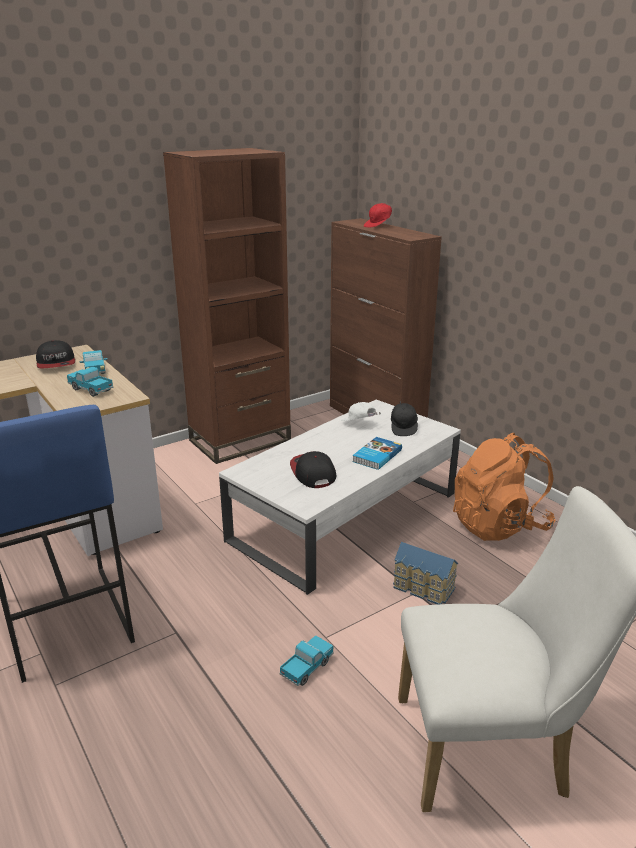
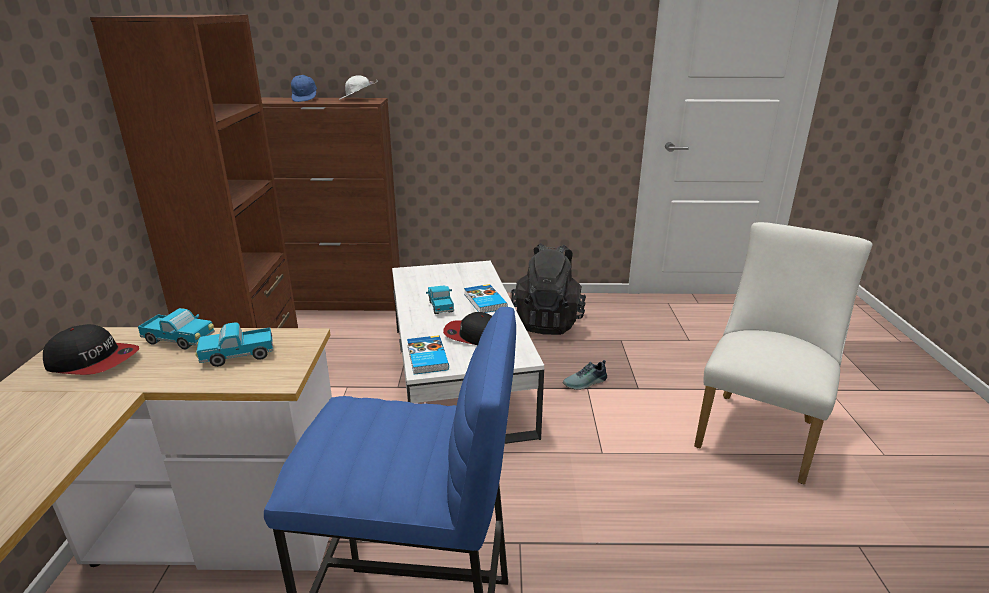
camera: 55 degrees left, 0 degrees up
(256, 467) = (426, 358): none -> book
(307, 667) = (630, 477): toy truck -> toy truck (440, 306)
(359, 424) = (423, 289): white cap -> white cap (356, 99)
(378, 225) = (305, 99): red cap -> blue cap
(404, 428) = (457, 276): black cap -> none
(423, 588) = (585, 383): toy house -> shoe
(499, 525) = (548, 322): orange backpack -> black backpack

